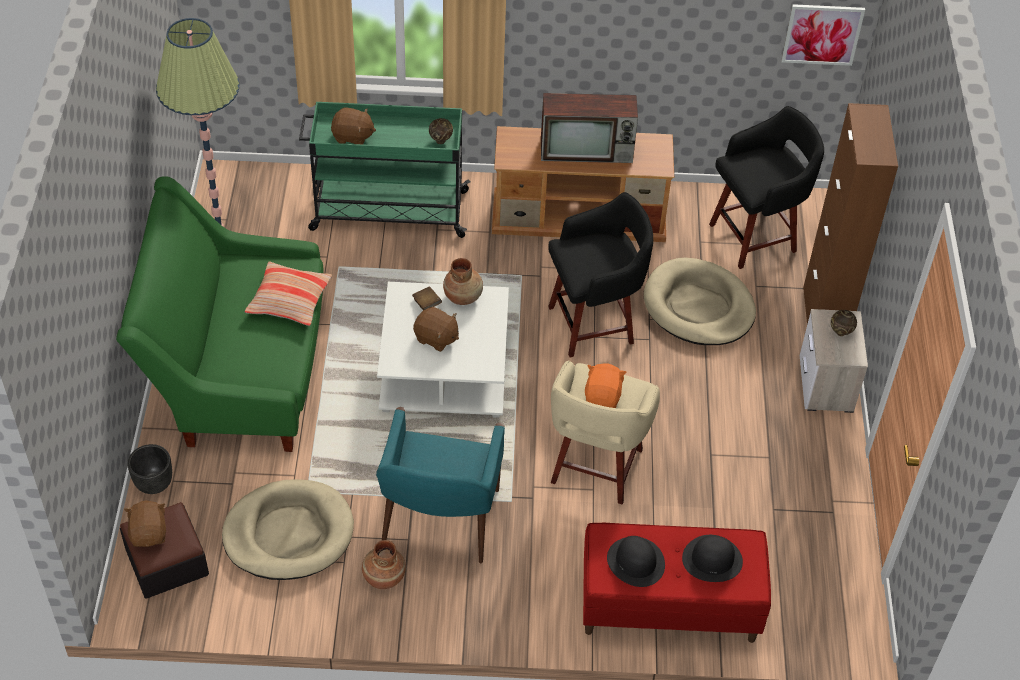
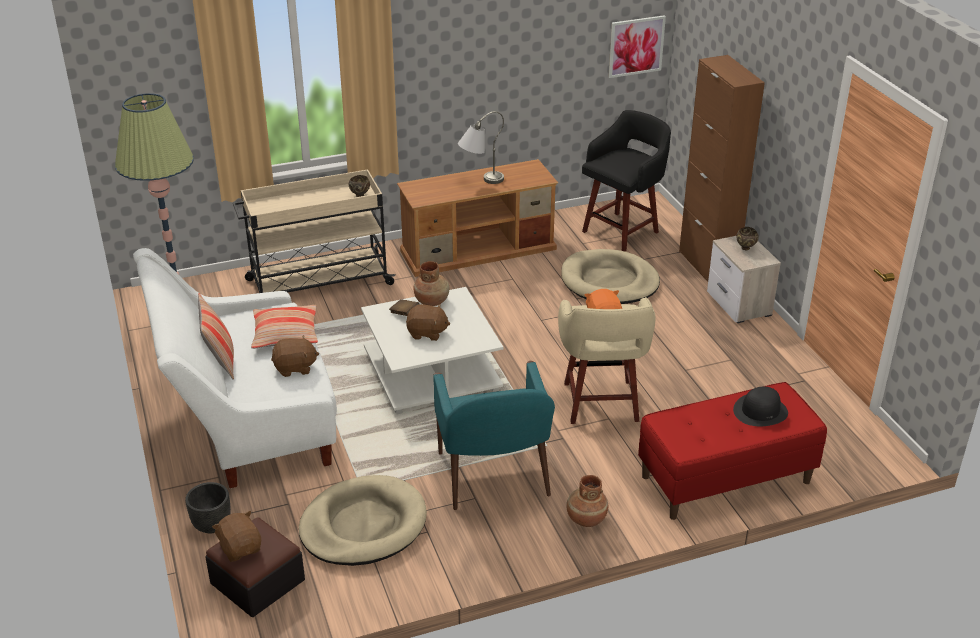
camera: 20 degrees left, 15 degrees down
(213, 315) = (220, 361): none -> pillow
(239, 369) = (247, 419): green sofa -> white sofa
(352, 137) = (283, 209): brown plush toy -> brown plush toy (295, 368)
(383, 577) = (470, 532): brown vase -> brown vase (586, 519)
(387, 210) = (317, 282): green cart -> beige cart
(588, 150) = (480, 181): television -> grey table lamp
(594, 324) = (535, 312): black stool -> none
(636, 562) = (701, 430): black hat -> none

